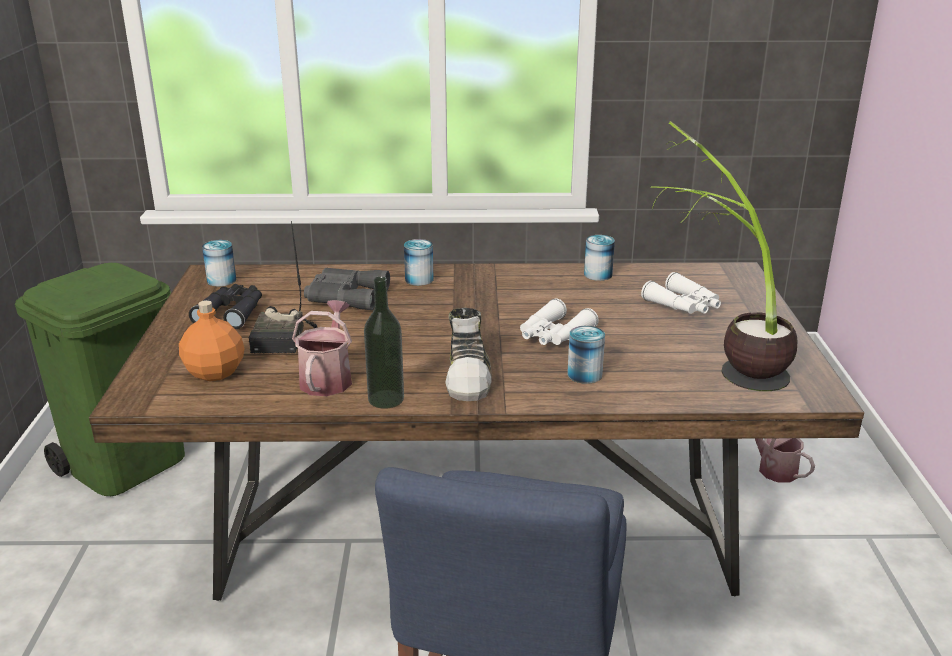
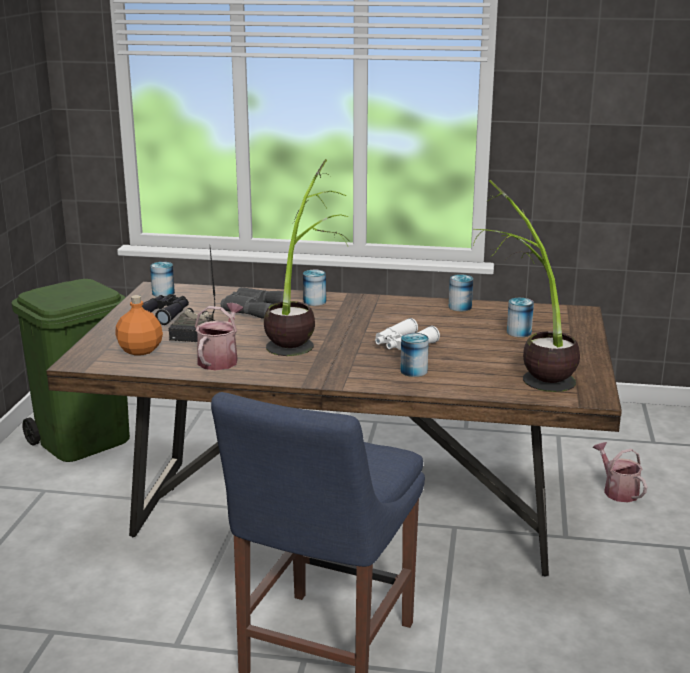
camera: 10 degrees right, 5 degrees down
(386, 399) = (257, 375): bottle -> none
(424, 332) = (304, 336): none -> potted plant
(469, 377) = (325, 366): shoe -> none
(684, 306) = (519, 332): white binoculars -> can

